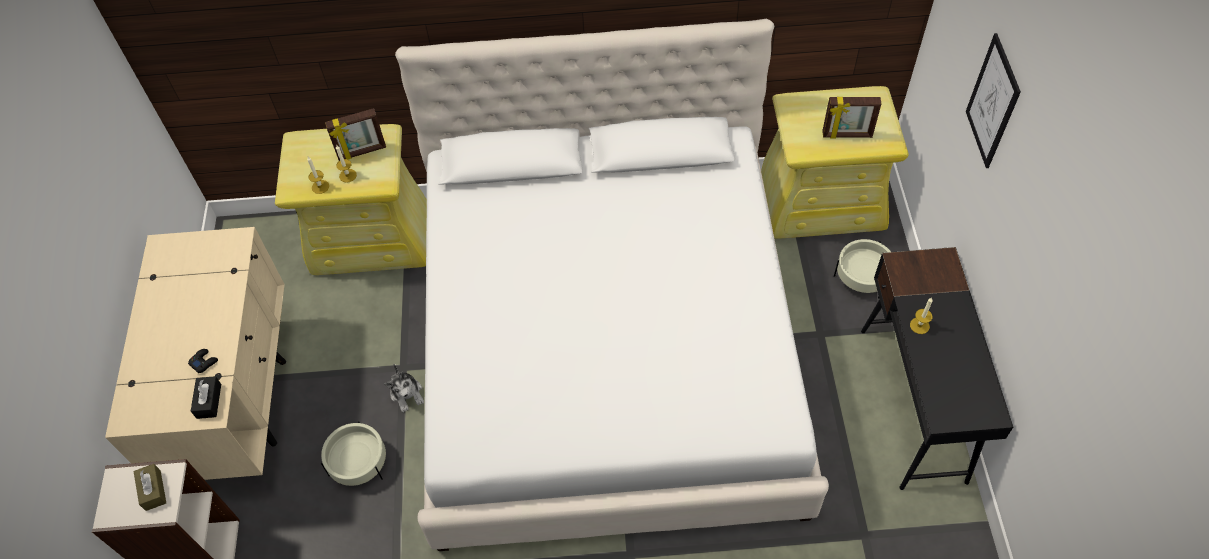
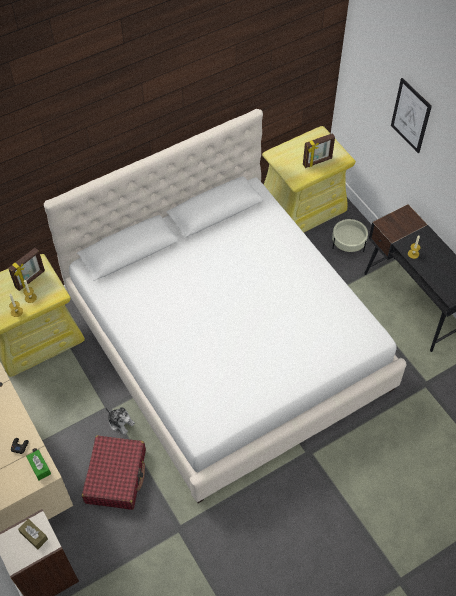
camera: 30 degrees left, 0 degrees up
(209, 401) = (39, 467): black tissue box -> green tissue box
(359, 463) = (116, 476): beige planter -> red suitcase

